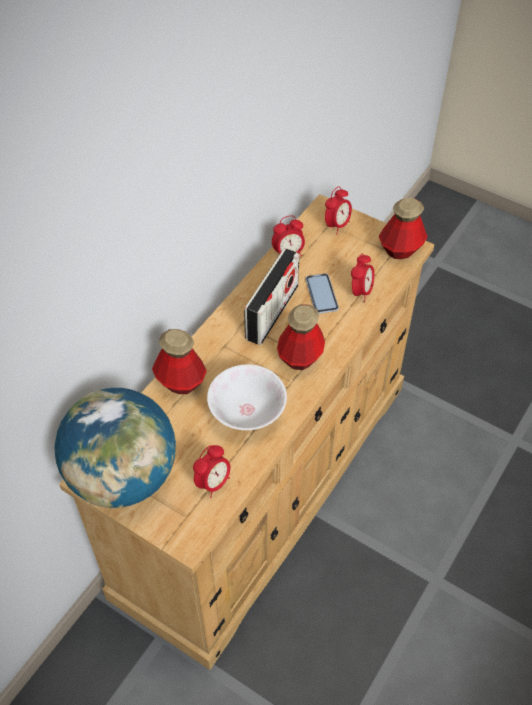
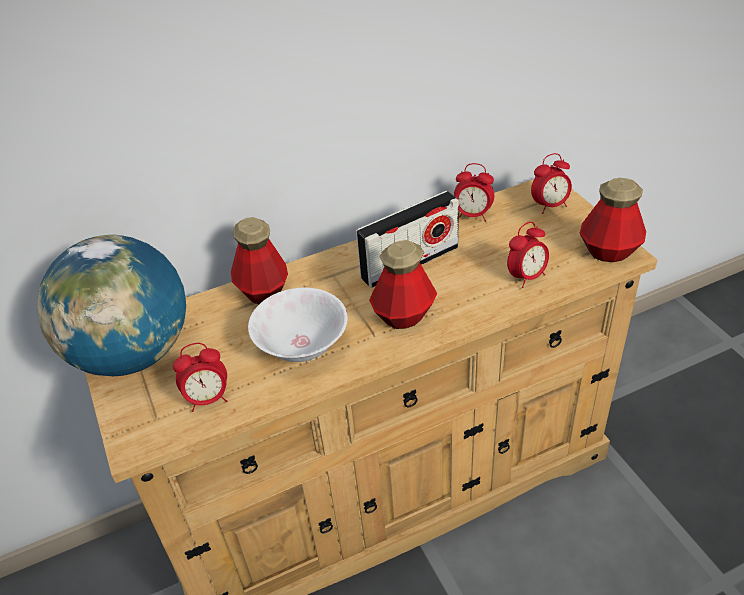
camera: 35 degrees right, 10 degrees down
(321, 294) = (478, 264): phone -> none

